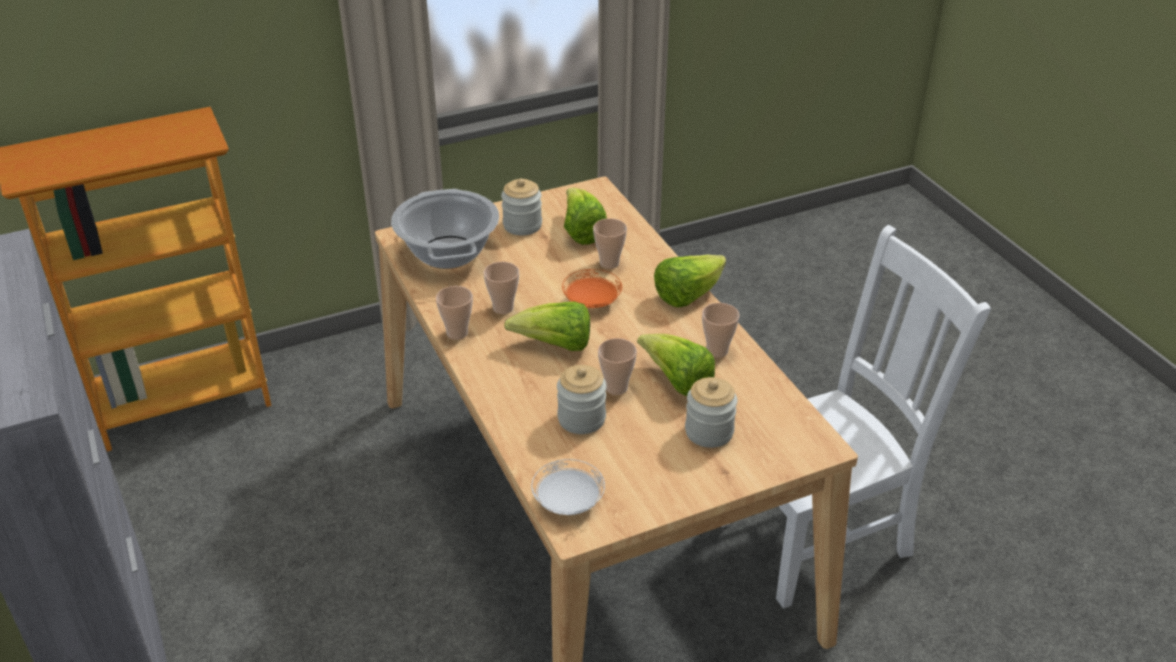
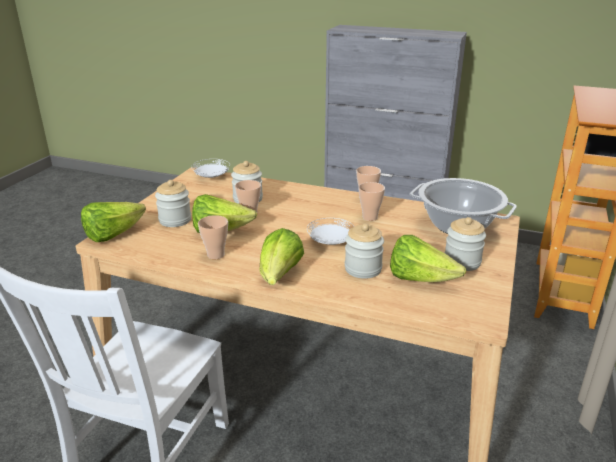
camera: 135 degrees right, 10 degrees down
(555, 345) = (311, 216): lettuce -> lettuce (113, 235)
(592, 302) = (330, 242): orange plate -> white plate
(609, 263) = (363, 269): cup -> jar

